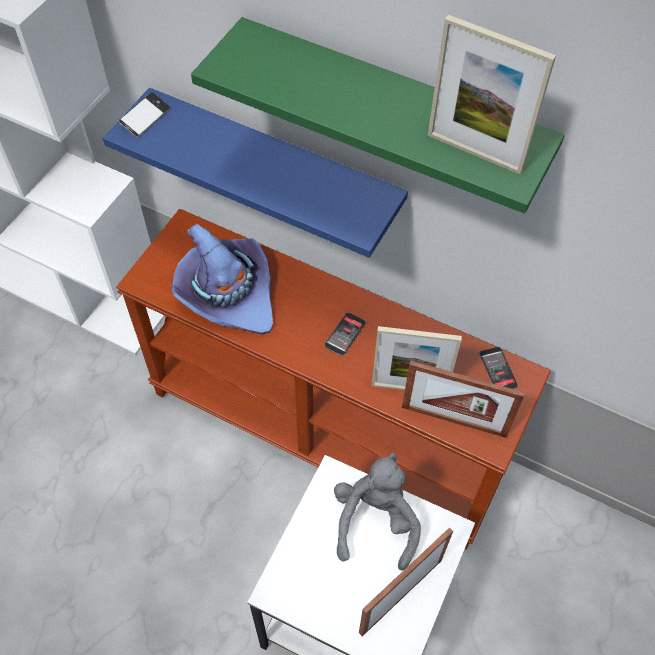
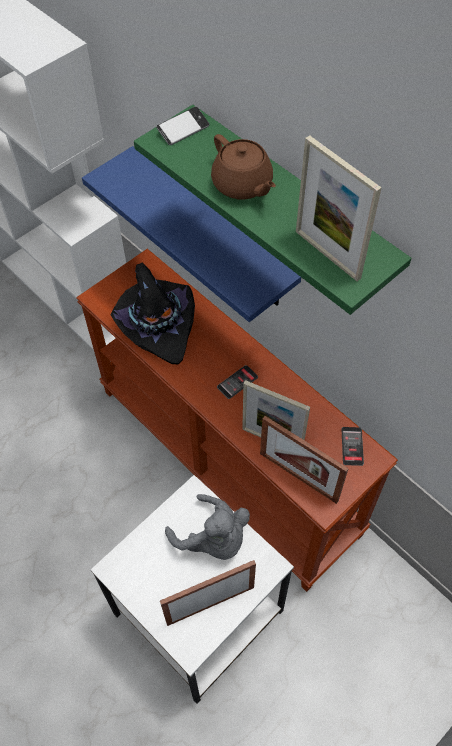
camera: 20 degrees right, 0 degrees up
(145, 118) = (119, 169): phone -> phone (183, 129)
(227, 293) = (157, 324): purple hat -> black hat
(343, 97) = (242, 185): none -> brown teapot
(375, 521) = (213, 539): grey plush toy -> grey plush toy turned 105 degrees clockwise

